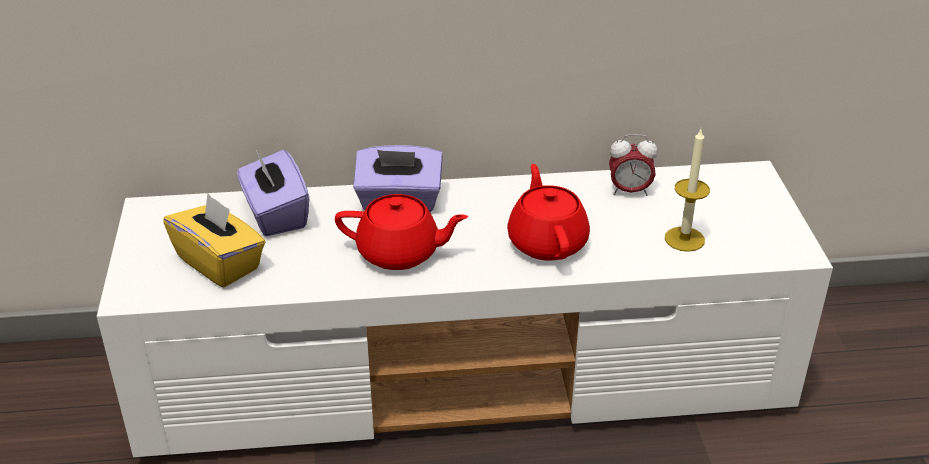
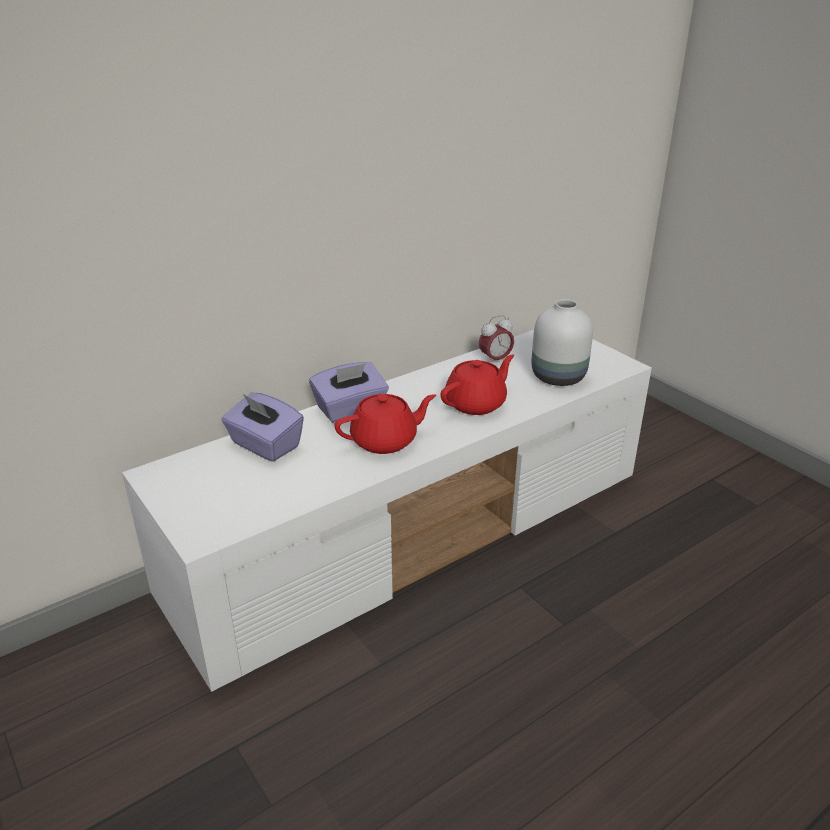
camera: 30 degrees left, 5 degrees down
(220, 263) = (254, 491): yellow tissue box -> none
(547, 242) = (476, 404): red teapot -> red teapot turned 90 degrees clockwise
(684, 239) = (556, 377): candle -> white vase

